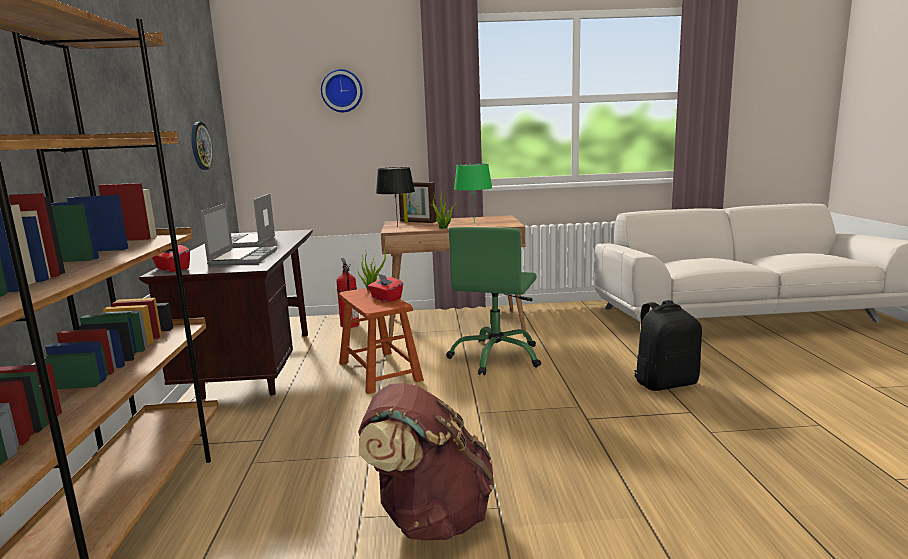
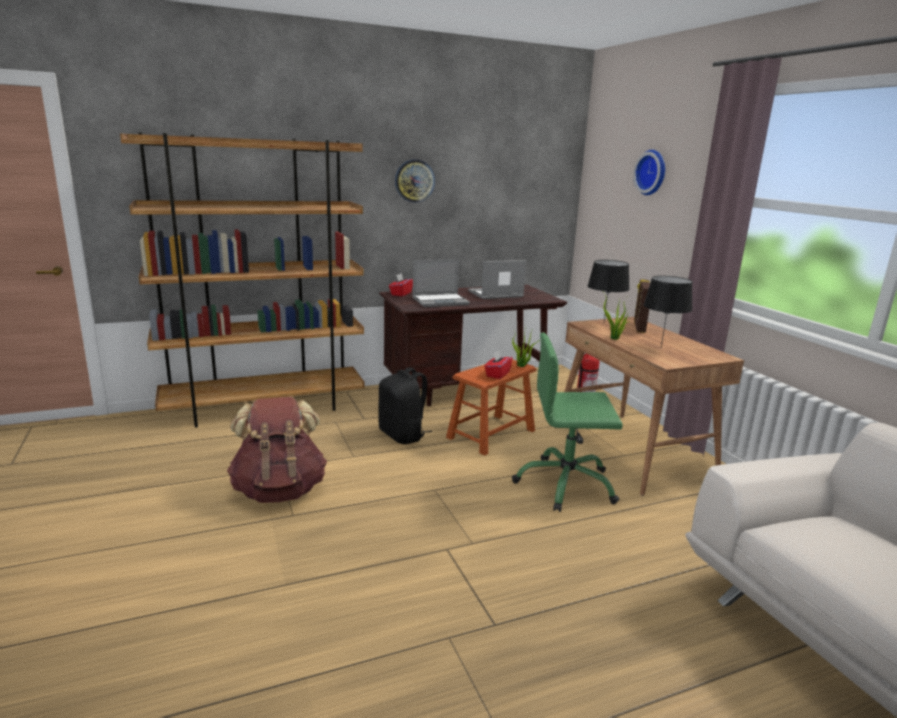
camera: 70 degrees right, 5 degrees up
(200, 146) = (514, 211): wall clock -> wall clock (414, 181)
(473, 223) = (661, 347): green table lamp -> black table lamp
(665, 383) = (569, 606): black backpack -> black backpack (403, 435)

